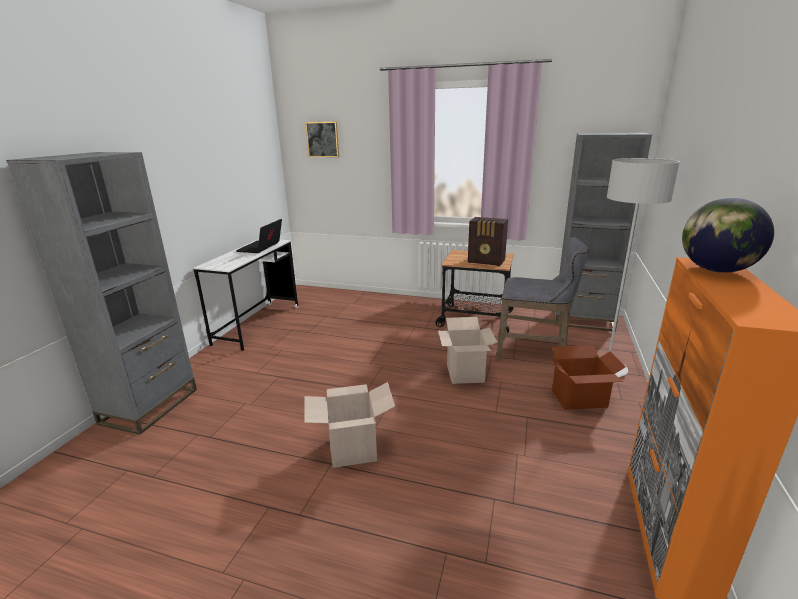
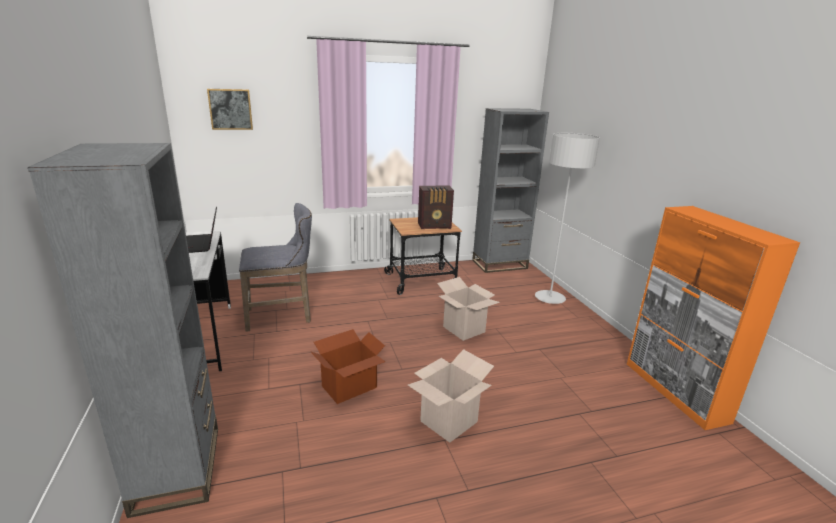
camera: 35 degrees left, 0 degrees up
(534, 353) = (494, 299): grey stool -> grey stool (282, 316)
(579, 399) = (556, 325): cardboard box -> cardboard box (349, 387)
(715, 270) = (698, 213): globe -> none

